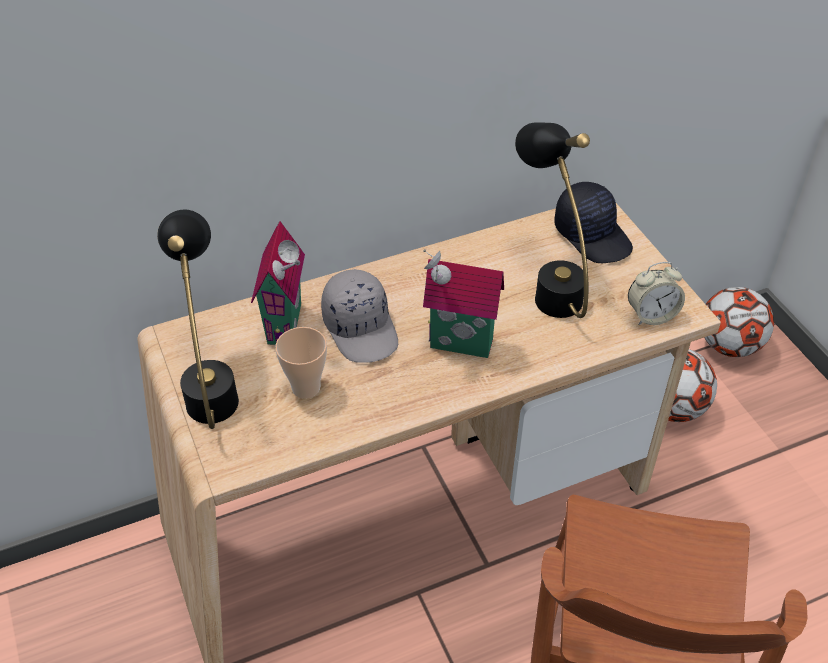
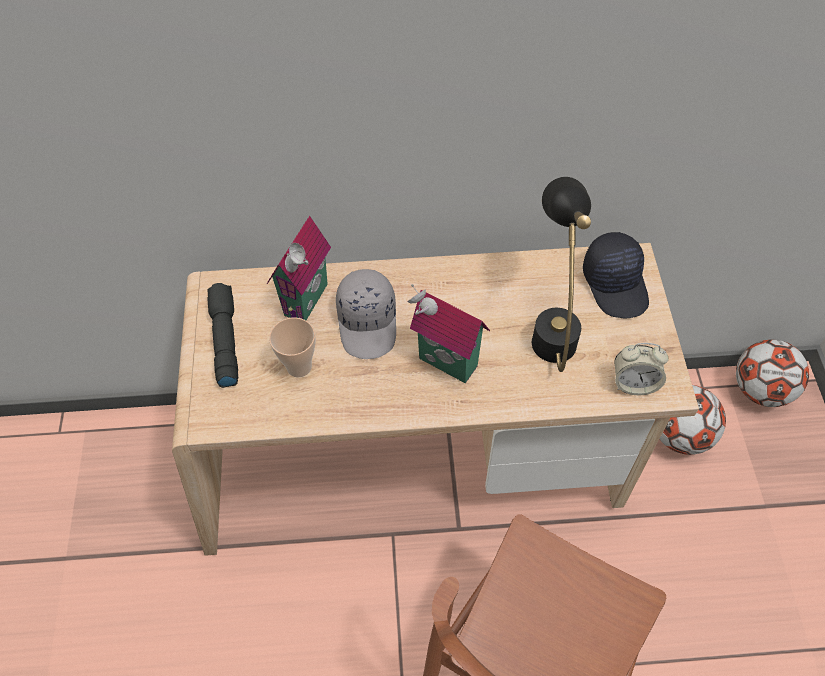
camera: 20 degrees right, 10 degrees up
(210, 383) = (224, 339): black table lamp -> black flashlight

